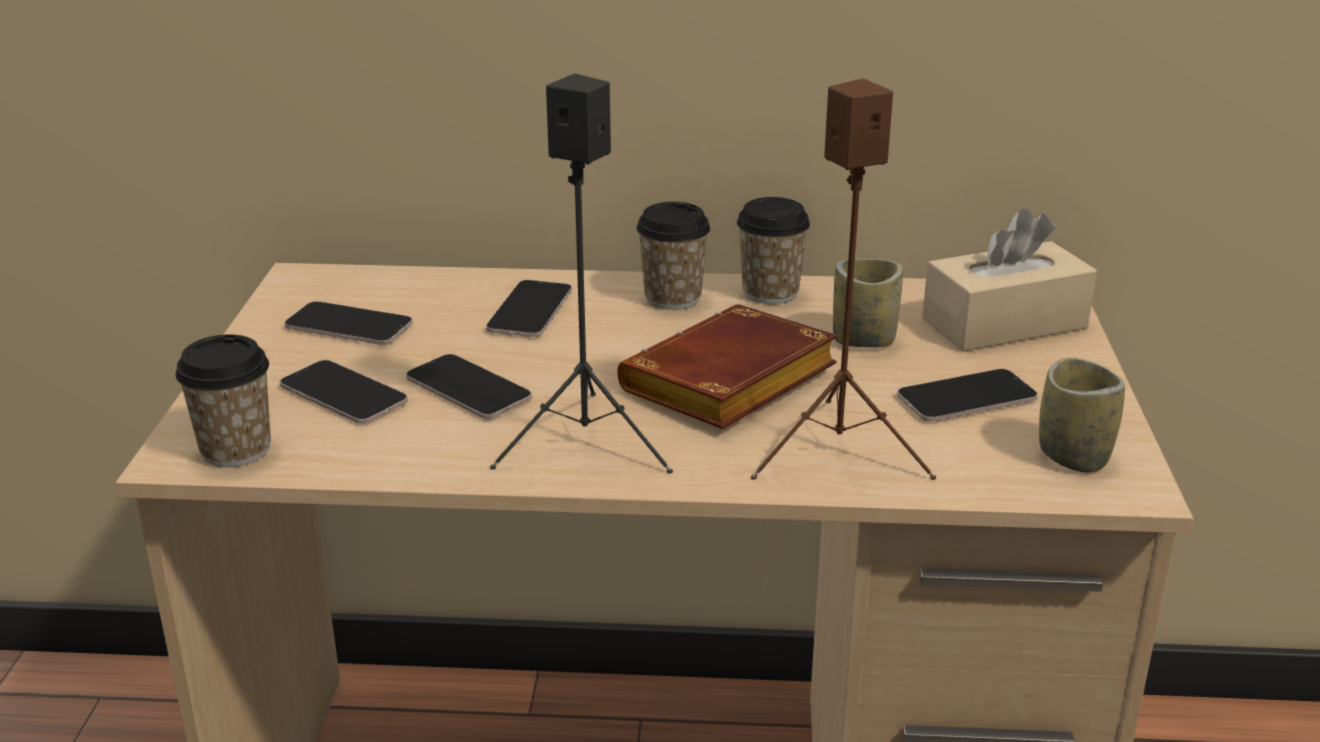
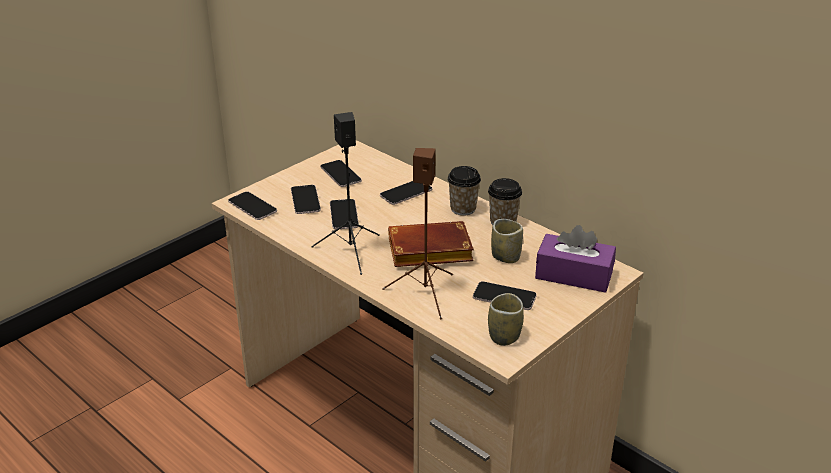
camera: 40 degrees right, 5 degrees up
(236, 450) = (252, 206): cup -> phone
(1004, 323) = (574, 275): beige tissue box -> purple tissue box

